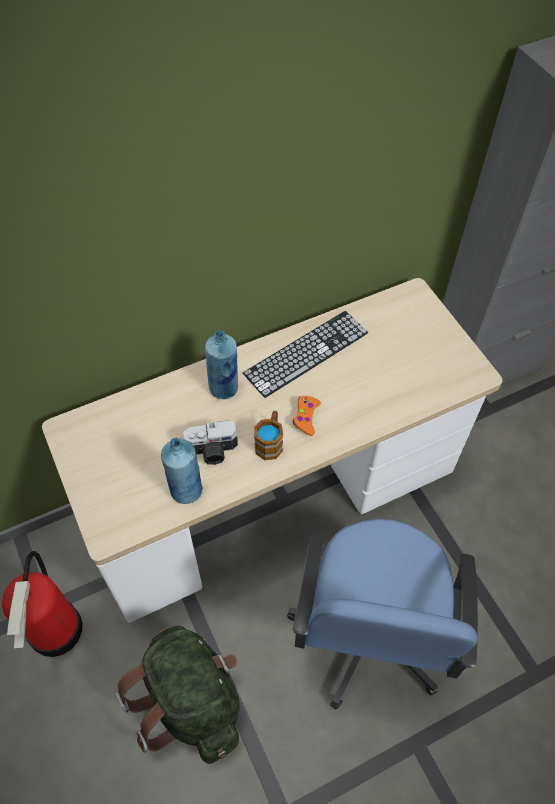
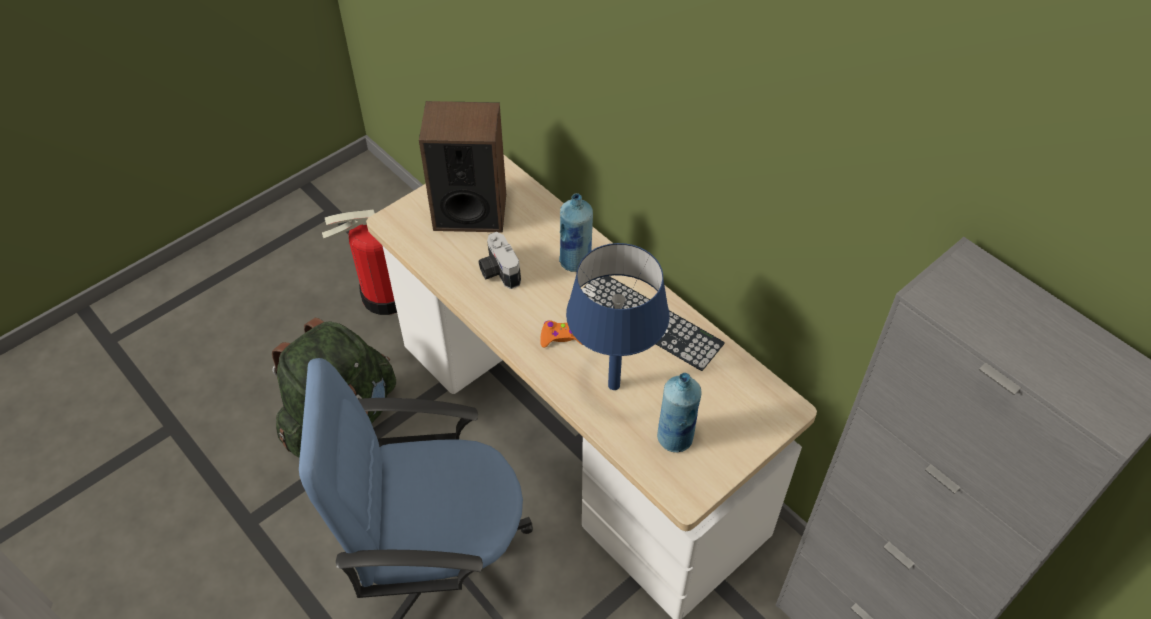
camera: 75 degrees right, 5 degrees down
(125, 459) = (470, 211): none -> speaker
(186, 490) = (450, 263): blue bottle -> blue bottle (675, 438)
(270, 442) = (523, 314): mug -> none
(366, 393) = (614, 385): none -> blue table lamp

